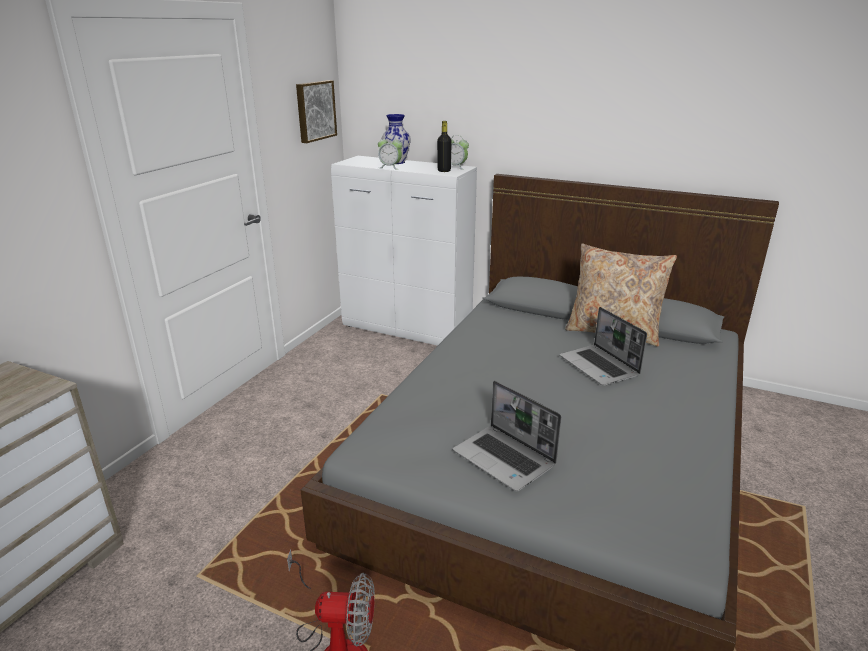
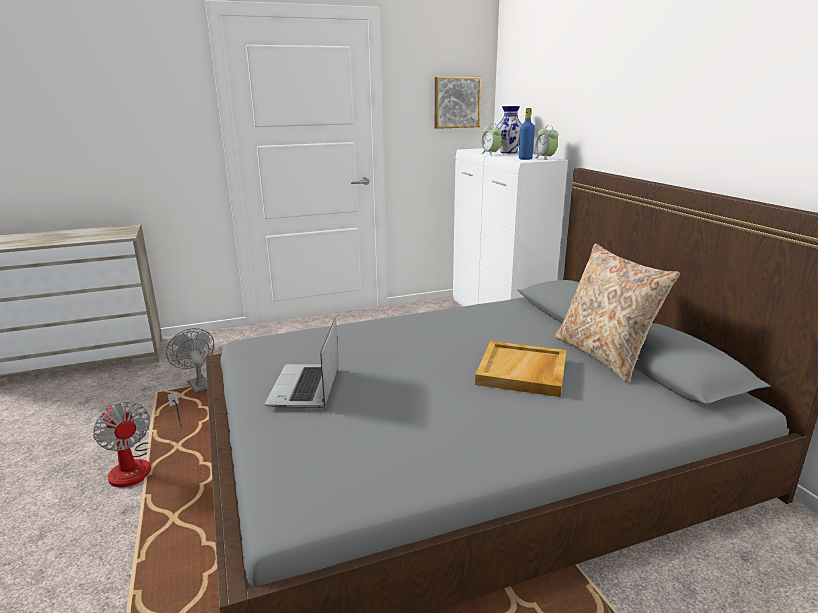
camera: 45 degrees right, 5 degrees down
(230, 537) = (197, 383): none -> grey fan
(444, 171) = (525, 159): black bottle -> blue bottle
(600, 366) = (522, 372): laptop -> beige tray

